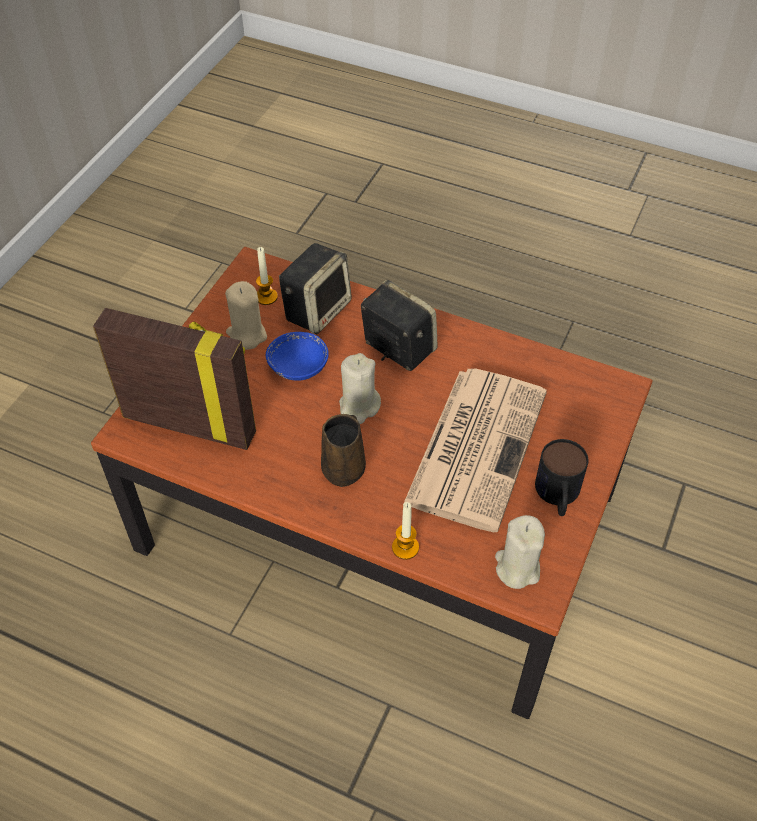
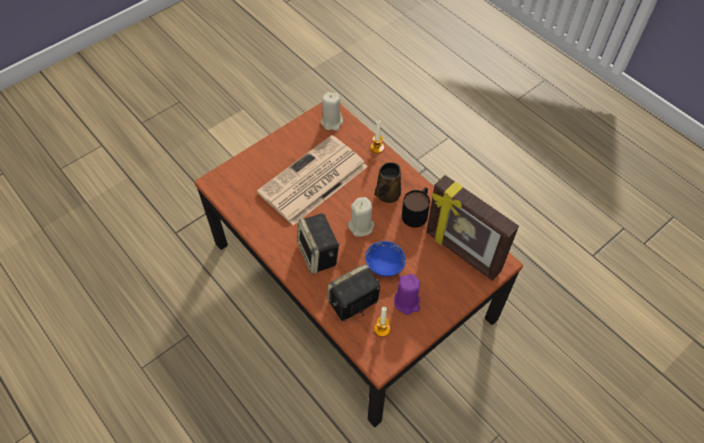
camera: 155 degrees left, 5 degrees up
(246, 335) = (407, 302): beige candle -> purple candle
(558, 496) = (291, 143): mug -> mug (417, 212)

